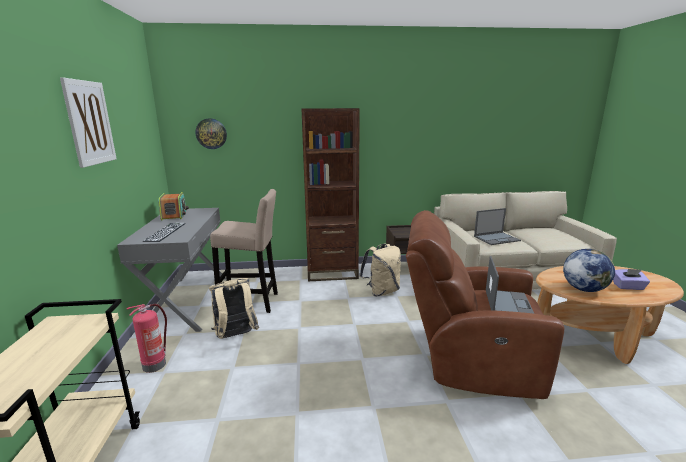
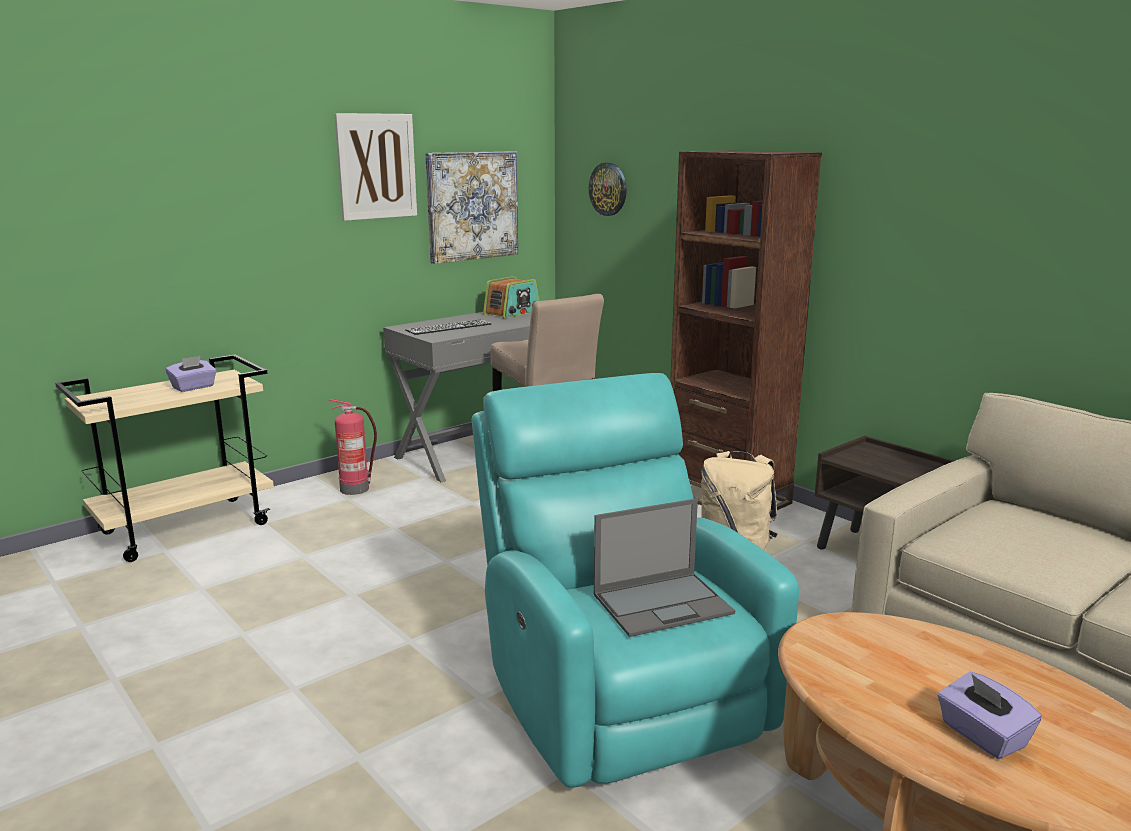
camera: 55 degrees right, 0 degrees up
(57, 343) = (193, 387): none -> purple tissue box
(135, 150) = (472, 206): none -> picture
(236, 336) = (455, 504): beige backpack -> none
(468, 360) = (620, 695): brown armchair -> turquoise armchair
(497, 238) = (1021, 541): laptop -> none
(583, 289) = (854, 671): globe -> none

